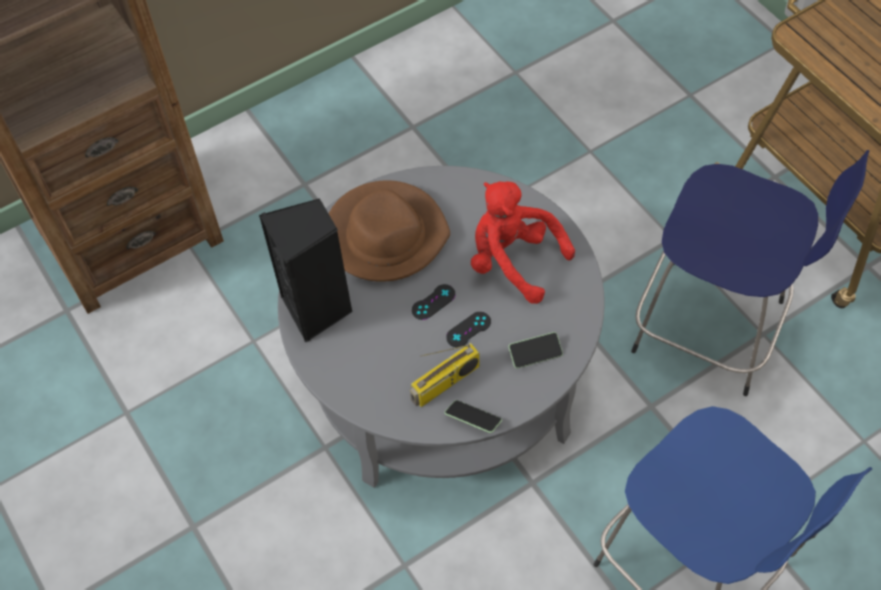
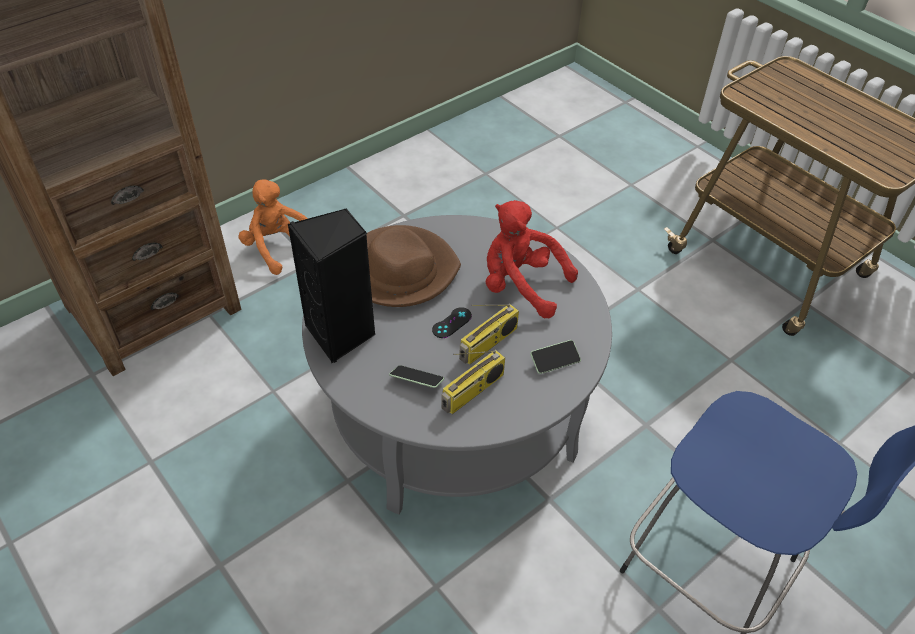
camera: 10 degrees left, 10 degrees down
(267, 164) = (278, 248): none -> orange plush toy
(468, 329) = (488, 344): black game controller -> radio
(473, 420) = (504, 422): phone -> phone (416, 381)
(714, 329) = (688, 358): blue stool -> none

